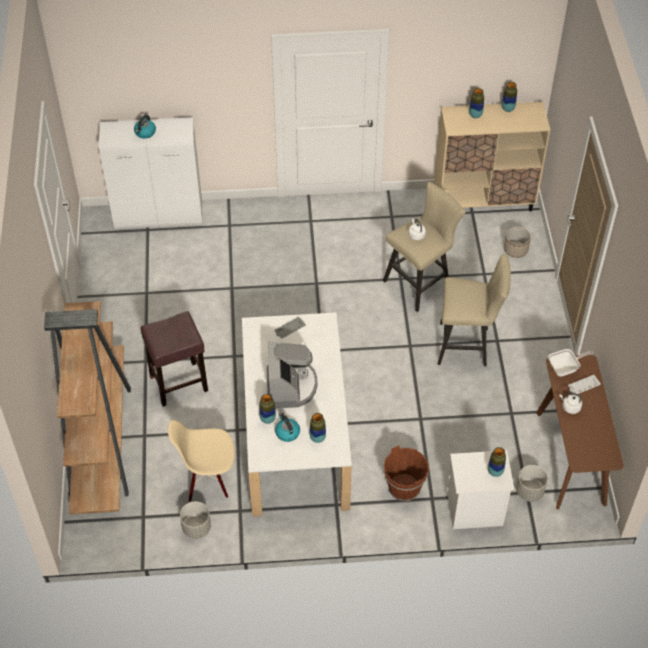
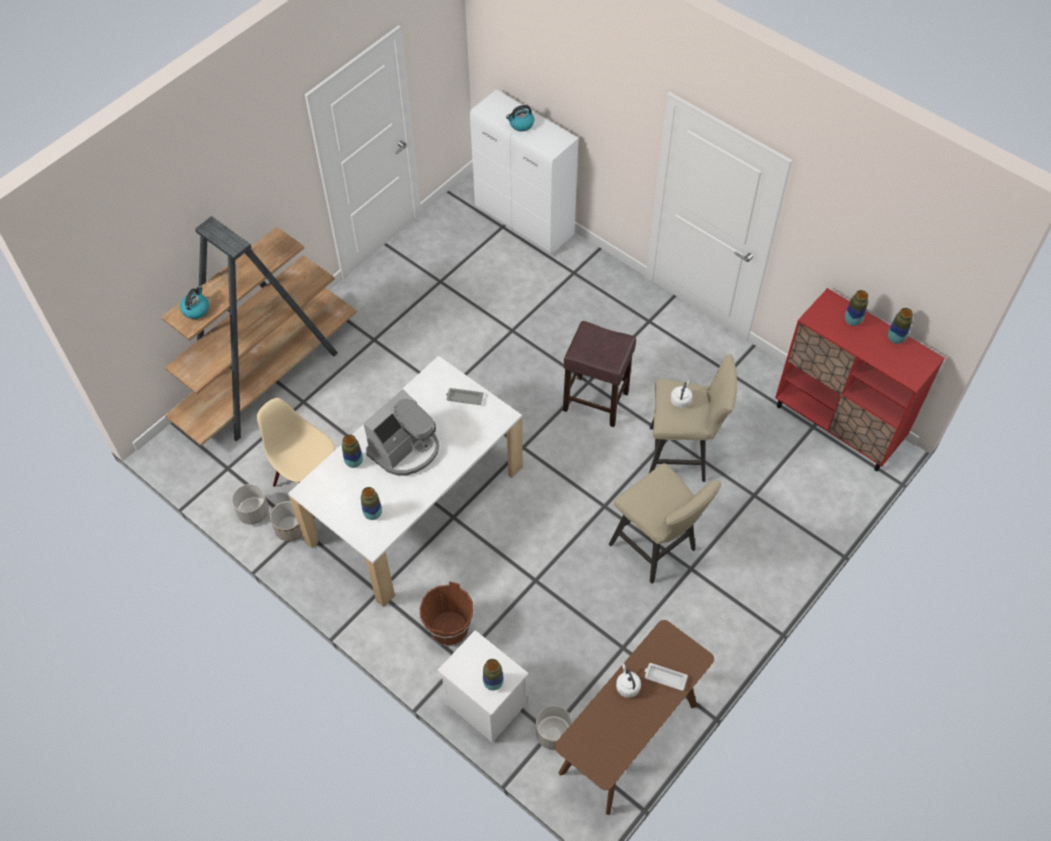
camera: 45 degrees right, 5 degrees up
(179, 383) = (378, 380): brown stool -> brown stool (597, 401)
(287, 432) = (355, 487): kettle -> kettle (196, 309)
(484, 201) = (838, 424): beige cabinet -> red cabinet
(516, 249) = (814, 496): planter -> planter (291, 528)
(565, 368) = (669, 645): frying pan -> none

